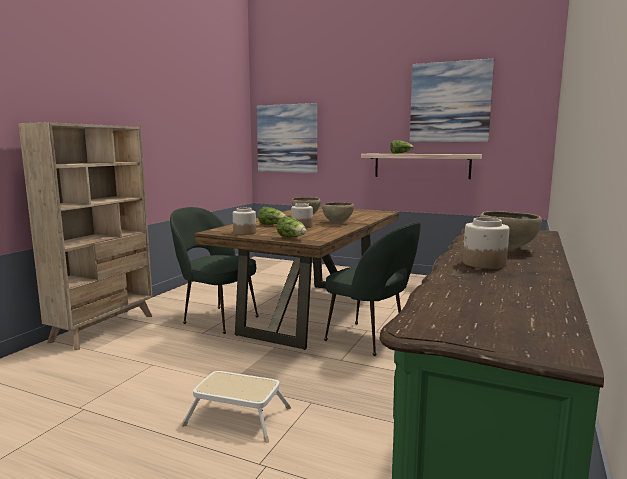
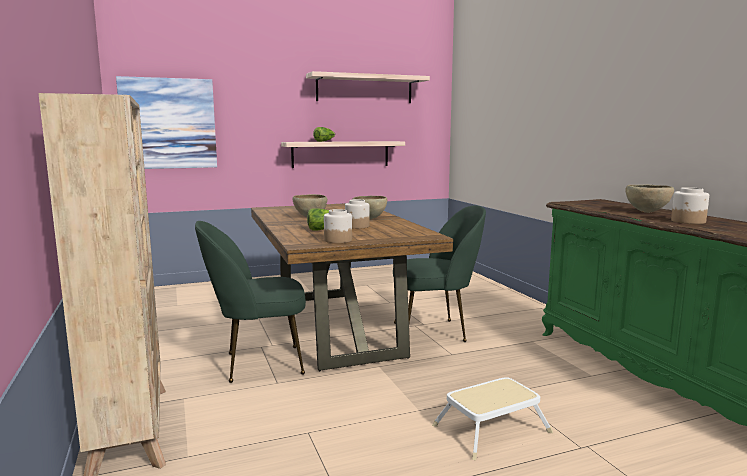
camera: 45 degrees left, 0 degrees up
(292, 238) = (403, 237): lettuce -> none
(450, 102) = (364, 89): picture -> shelf

